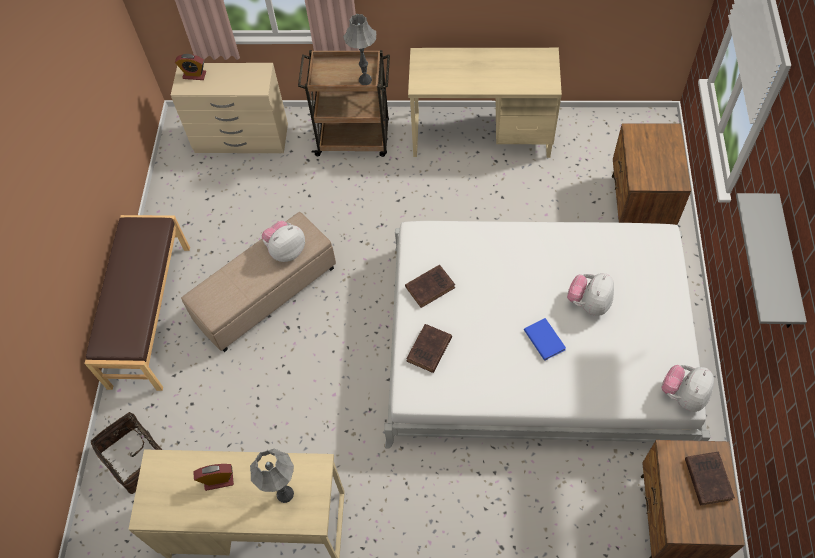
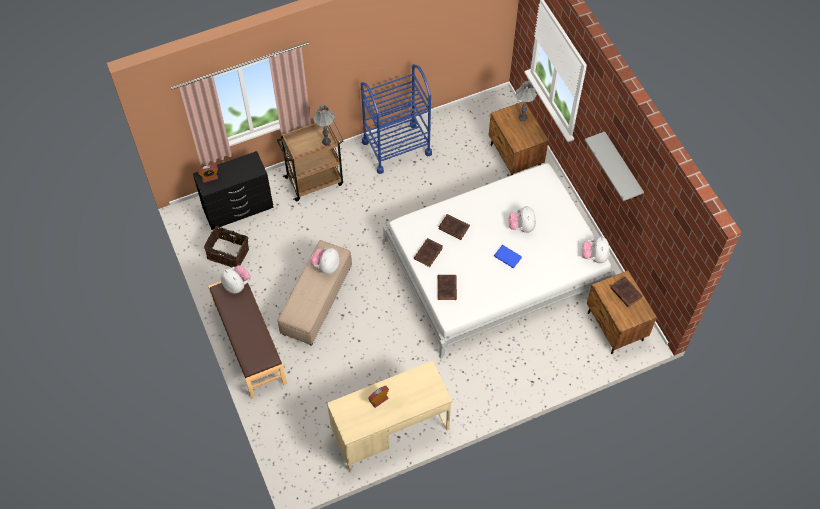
camera: 30 degrees left, 0 degrees up
(136, 458) = (296, 427): basket -> basket (228, 252)
(153, 228) = (237, 285): none -> plush toy
(242, 139) = (238, 208): beige dresser -> black dresser
(285, 494) = (419, 390): grey table lamp -> grey table lamp (522, 118)
(481, 135) = (396, 147): beige desk -> blue cart
(487, 266) = (454, 228): none -> brown book

